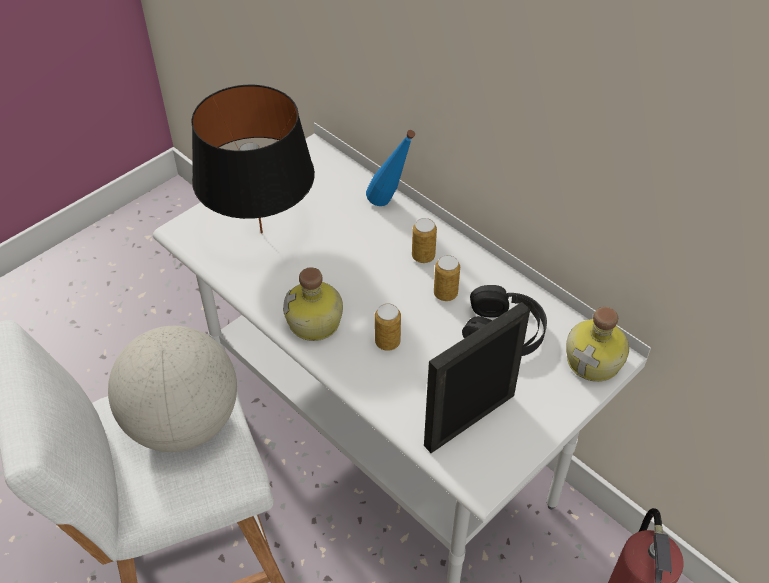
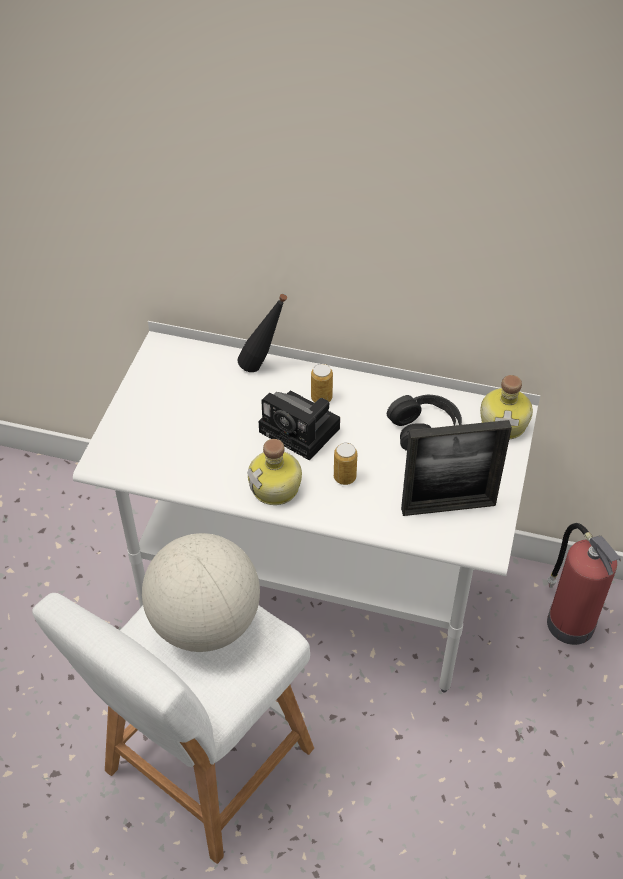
camera: 30 degrees left, 0 degrees up
(262, 232) = (172, 434): black table lamp -> none
(381, 280) = (302, 431): none -> camera
(390, 205) = (263, 367): blue bottle -> black bottle
(445, 294) = (361, 420): can -> none
(469, 420) = (448, 507): picture frame -> picture frame turned 120 degrees counterclockwise

